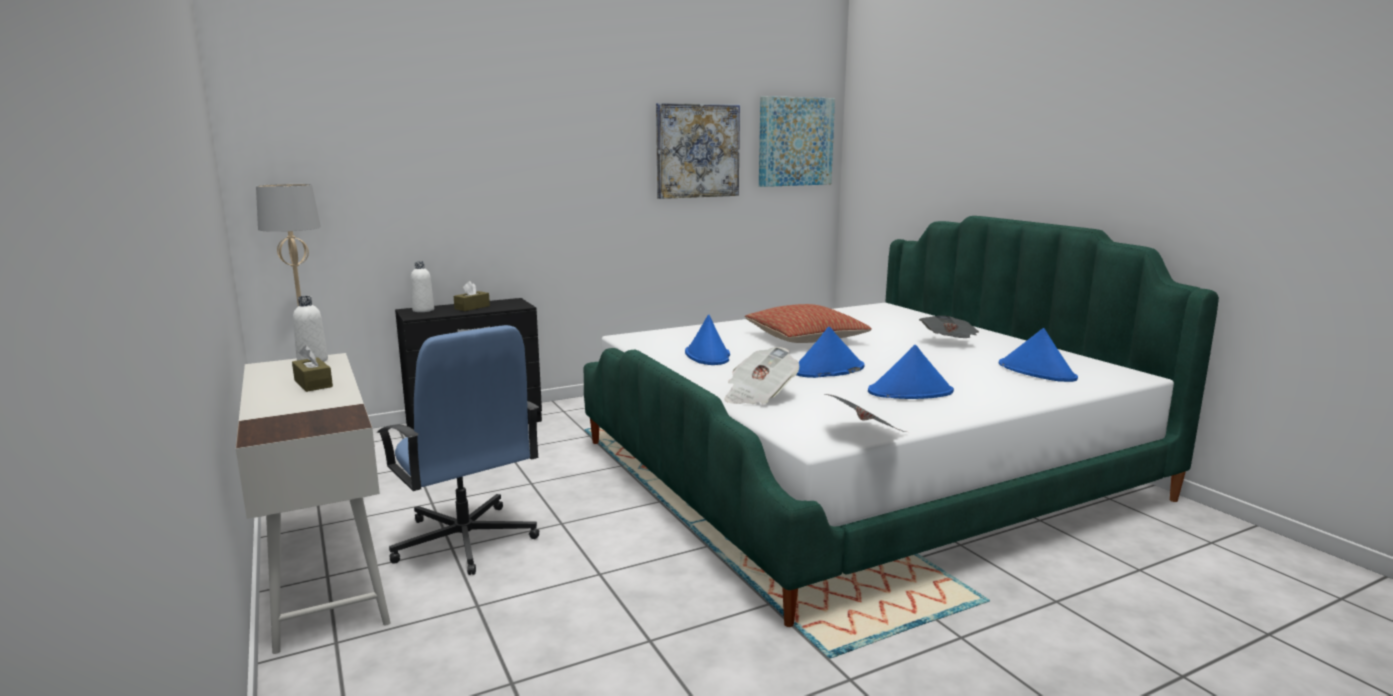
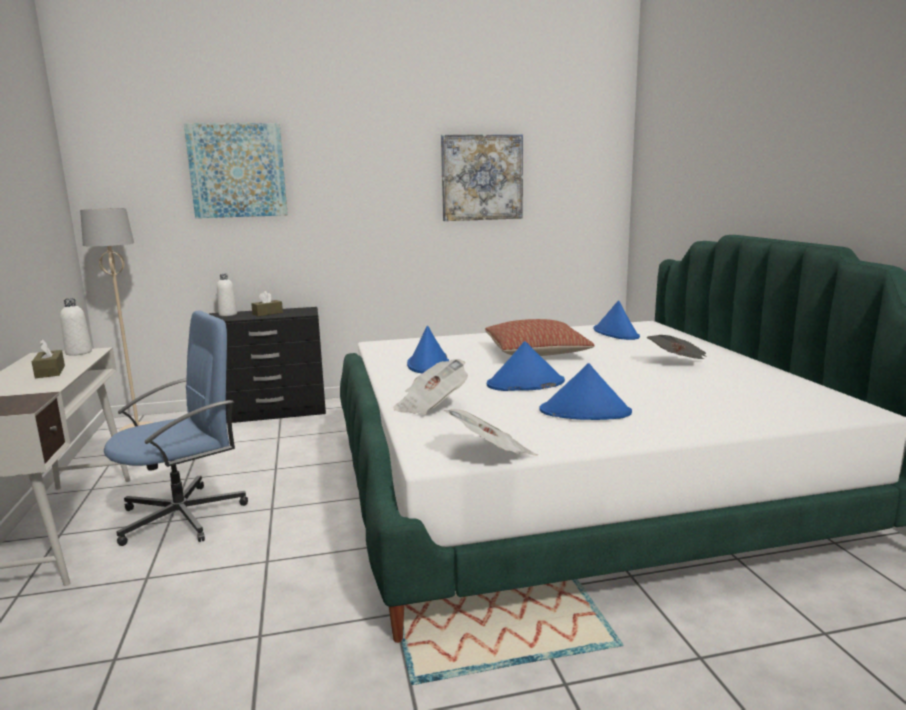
camera: 15 degrees right, 0 degrees up
(464, 541) = (183, 516): blue office chair -> blue office chair turned 105 degrees counterclockwise
(795, 141) = (581, 167): picture -> picture (237, 170)
(1037, 372) = (747, 398): blue hat -> blue hat (616, 333)

